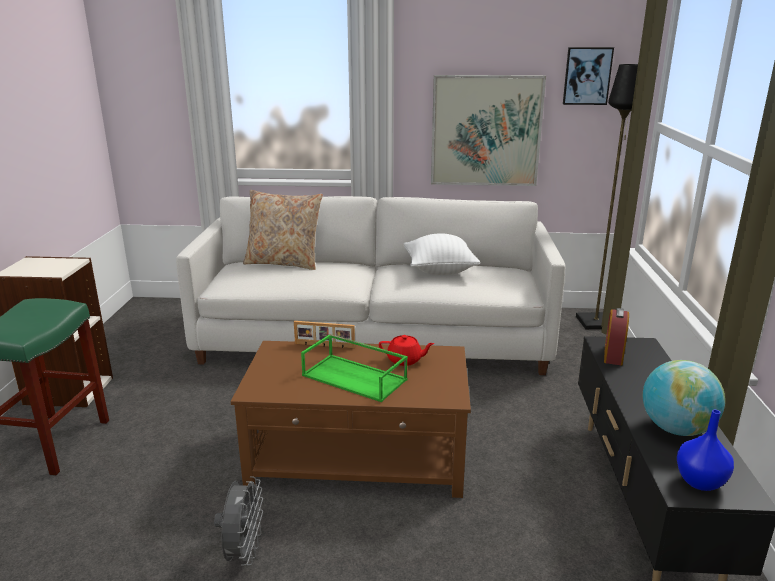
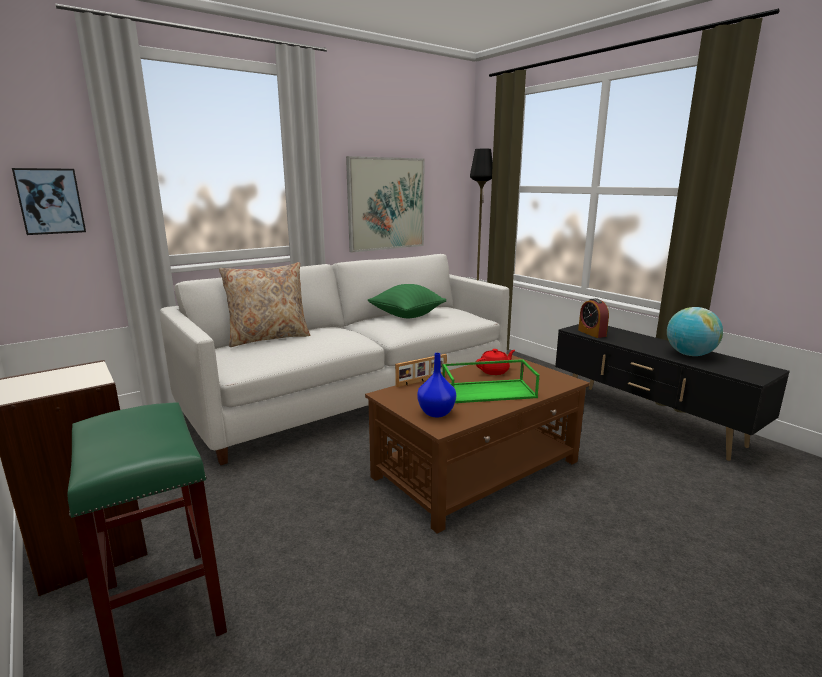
camera: 40 degrees left, 5 degrees down
(243, 552) = (519, 575): grey fan -> none
(439, 270) = (407, 316): white pillow -> green pillow
(587, 76) = (446, 160): picture -> picture (50, 201)
(700, 482) = (747, 371): blue vase -> blue vase (436, 413)

